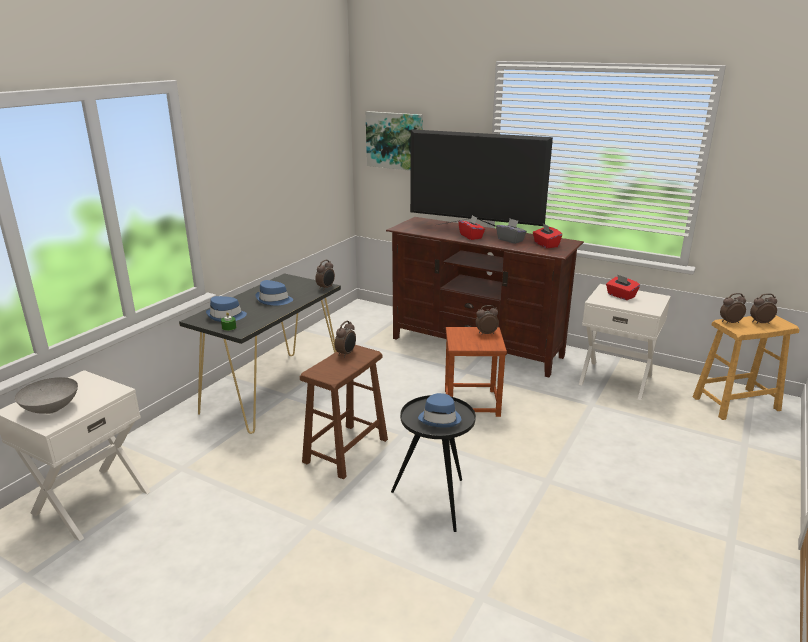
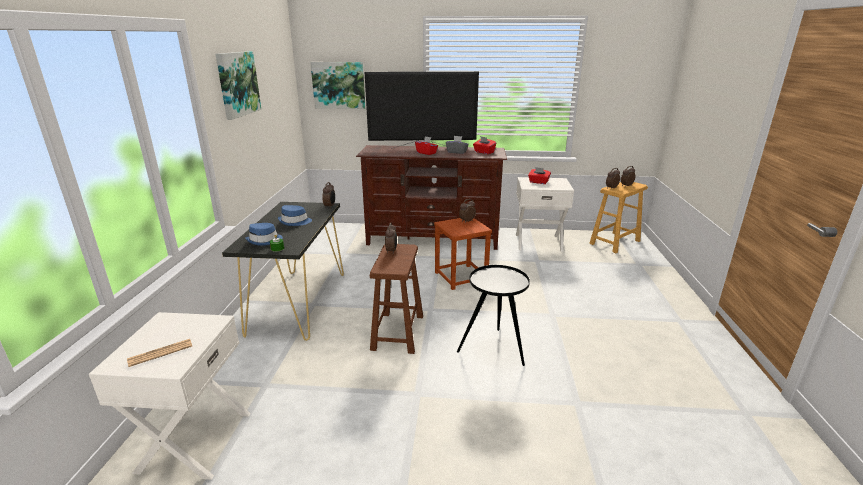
camera: 25 degrees left, 0 degrees up
(52, 409) = (160, 353): grey bowl -> newspaper
(247, 141) = (237, 84): none -> picture
(440, 418) = (502, 281): blue hat -> none

